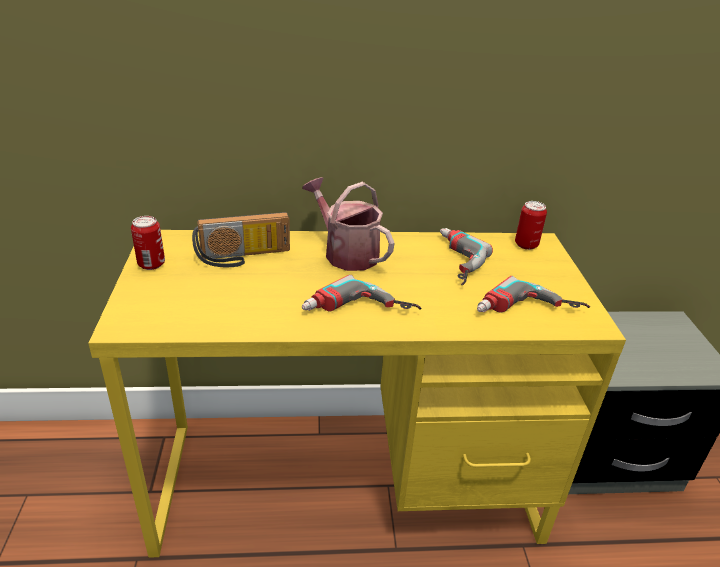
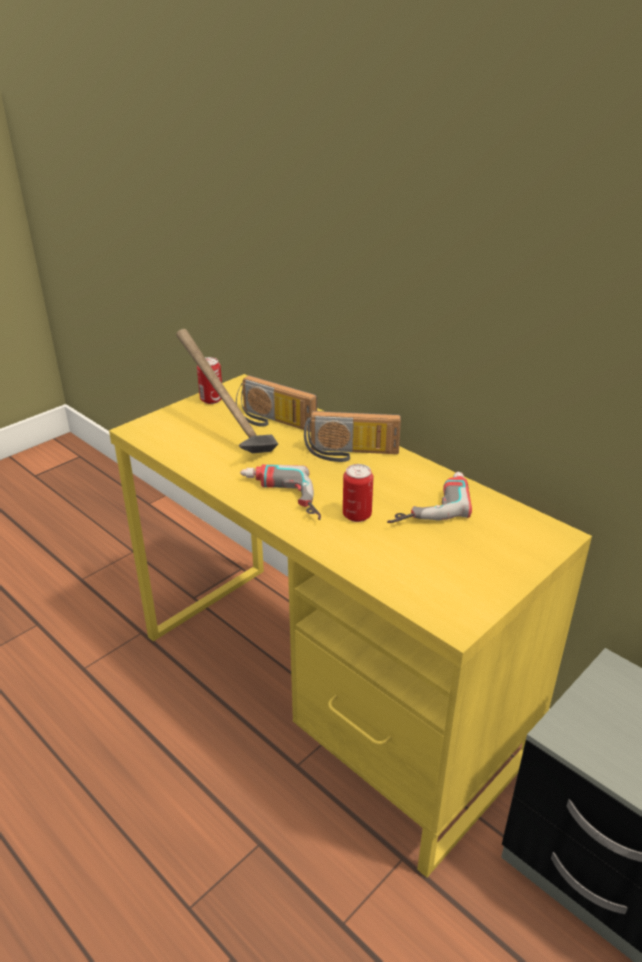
camera: 50 degrees right, 0 degrees up
(225, 288) = (226, 436): none -> hammer
(346, 253) = (351, 454): watering can -> radio
(526, 245) = (532, 529): can -> can (357, 515)
(529, 313) = (412, 578): power drill -> none

